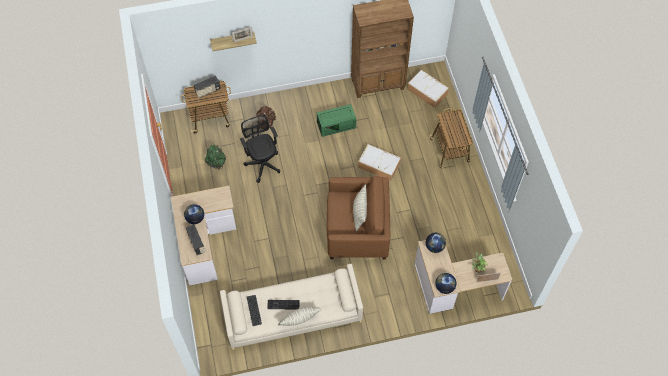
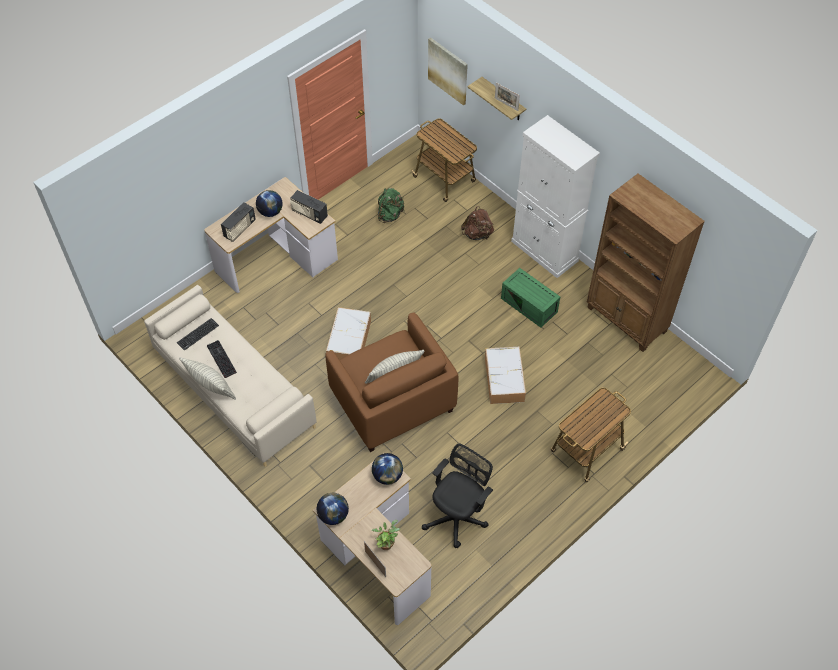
camera: 60 degrees right, 5 degrees down
(178, 56) = (448, 70): none -> picture
(208, 91) = (451, 140): radio -> radio (309, 214)
(262, 163) = (420, 258): black office chair -> black office chair (457, 516)
(303, 96) = (544, 251): none -> white cabinet
(426, 91) = (661, 379): storage box -> storage box (349, 339)

